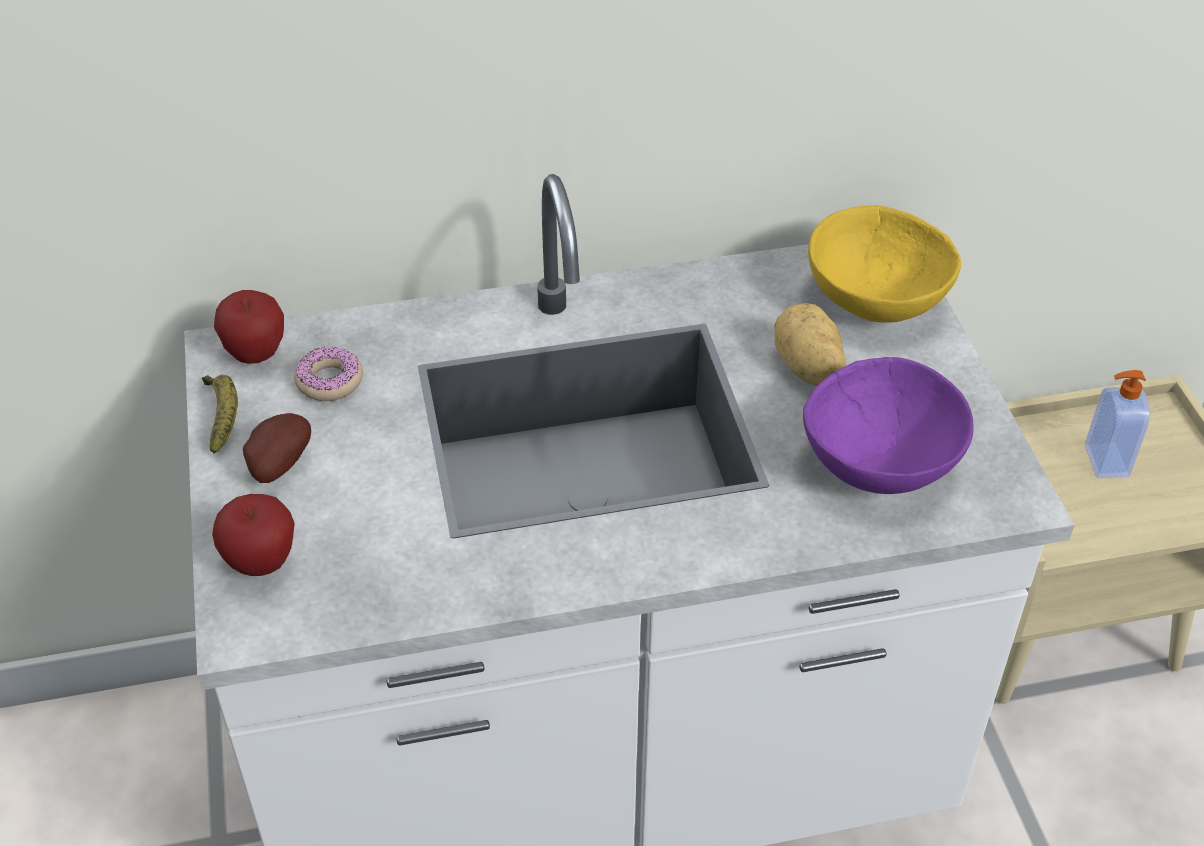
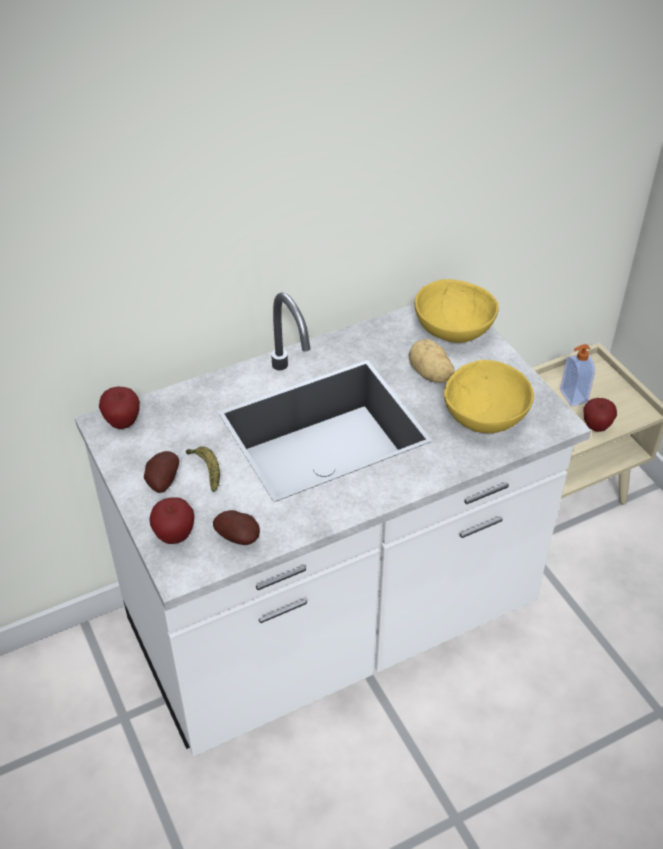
camera: 15 degrees left, 0 degrees up
(223, 417) = (118, 461): banana -> banana (206, 470)
(329, 381) = (171, 430): donut -> none
(368, 588) = (239, 537): none -> potato
(878, 464) = (484, 418): purple bowl -> yellow bowl
(1133, 522) = (596, 427): none -> apple

